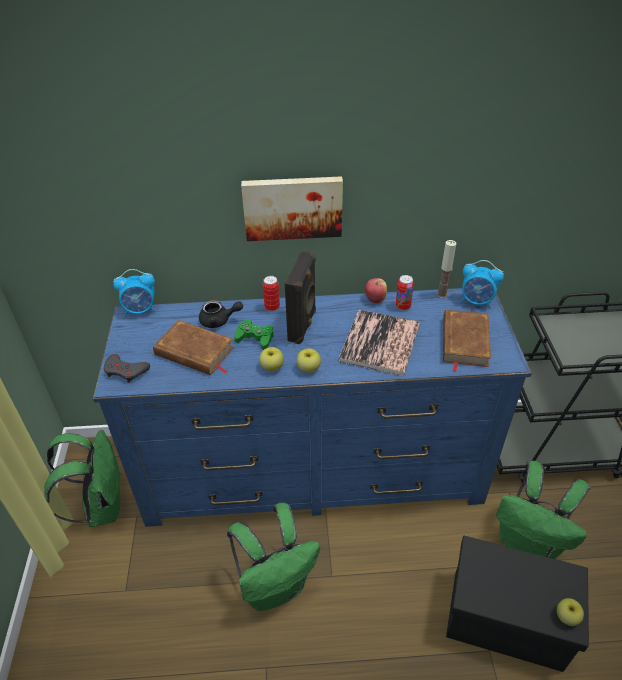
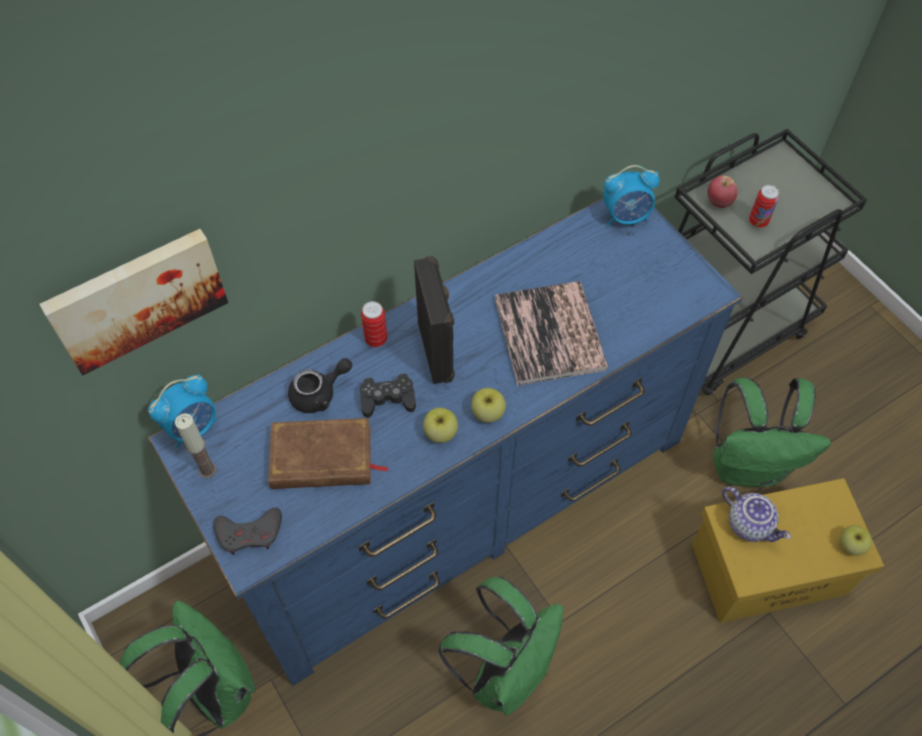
camera: 30 degrees left, 15 degrees up
(255, 338) = (387, 399): green game controller -> black game controller
(292, 207) = (379, 202): picture -> picture (136, 297)
(375, 299) = (502, 267): apple -> apple (719, 202)
(403, 306) = (543, 263): can -> can (758, 222)
(442, 294) = (579, 223): candle -> candle (207, 470)
(464, 342) = (646, 286): brown book -> none
(491, 562) = (750, 524): none -> teapot
(507, 619) = (770, 567): black storage box -> yellow storage box

